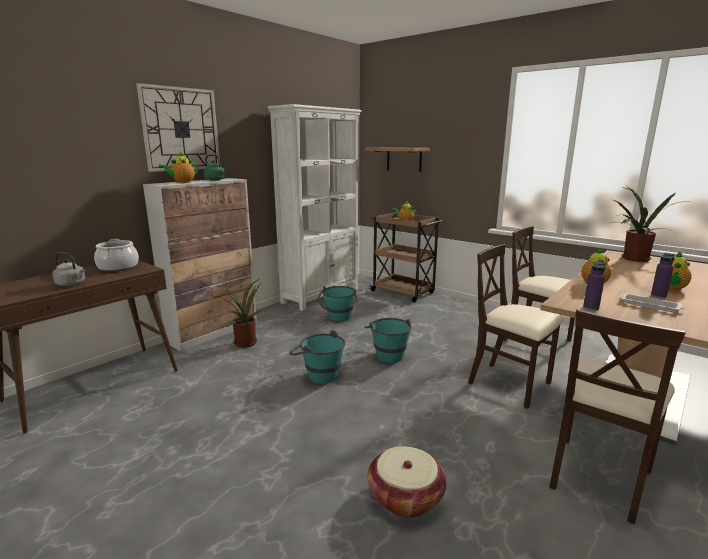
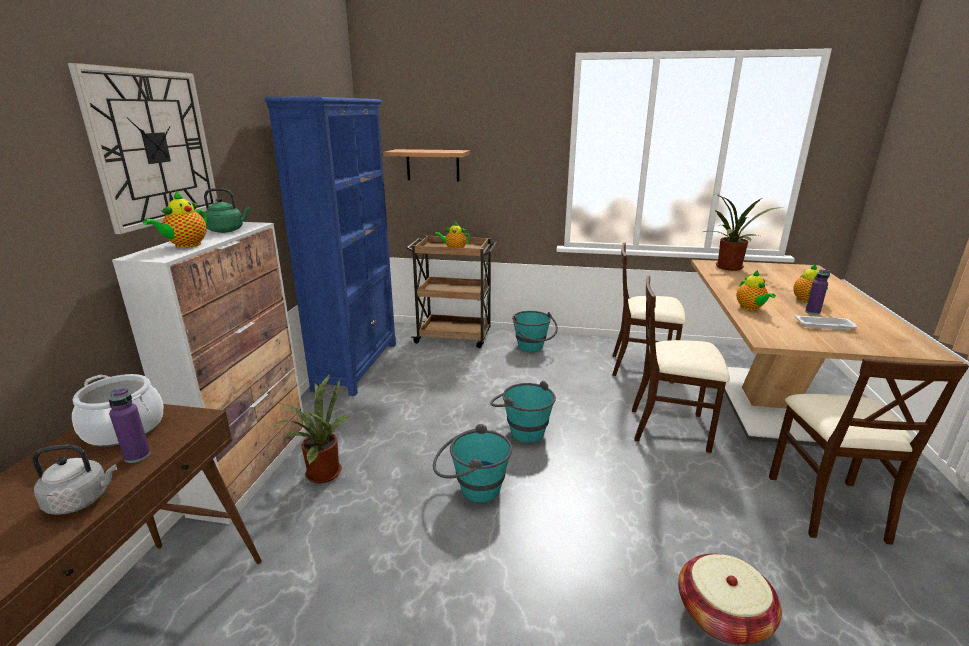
camera: 30 degrees left, 5 degrees up
(321, 295) = (357, 365): white bookcase -> blue bookcase
(338, 319) = (414, 396): turquoise bucket -> turquoise bucket (532, 349)
(590, 308) = (795, 341): purple bottle -> purple bottle (137, 456)

